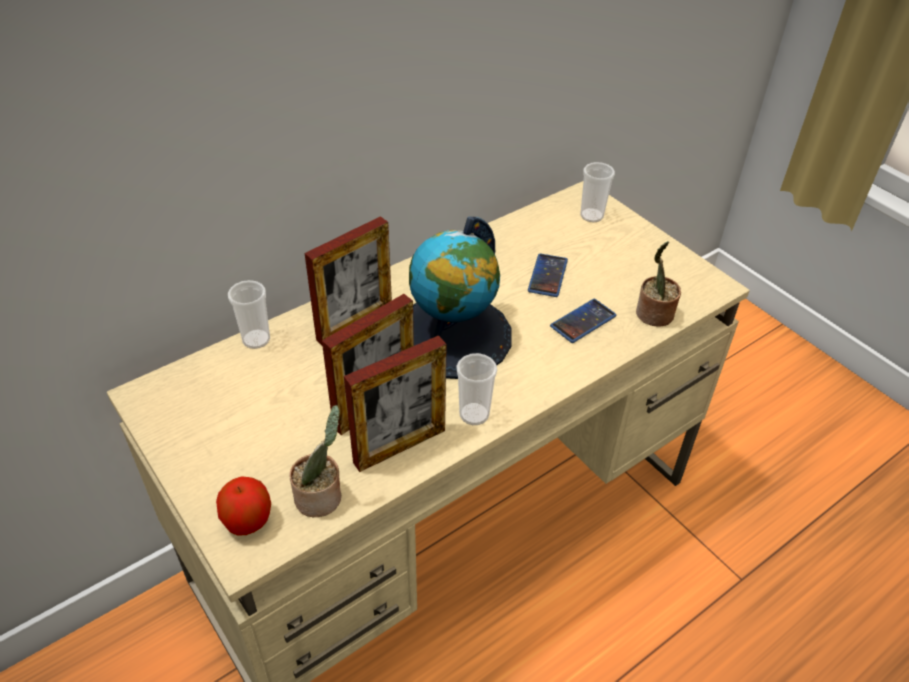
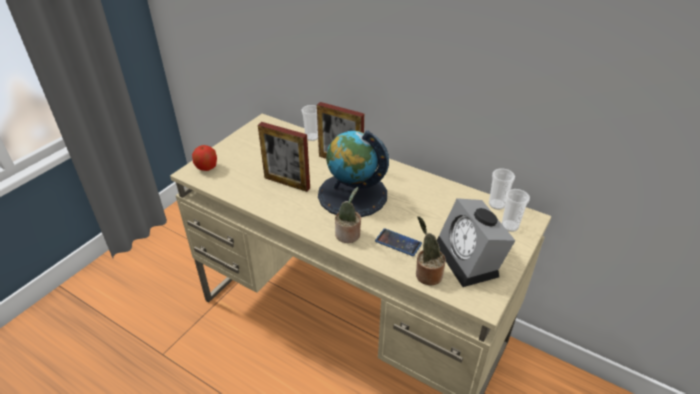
camera: 70 degrees right, 5 degrees down
(321, 497) = (226, 183): potted plant -> potted plant (348, 235)
(399, 446) = (265, 197): picture frame -> none
(474, 414) = (298, 216): cup -> cup (496, 204)
(547, 276) = (430, 219): phone -> none
(641, 270) = (470, 260): none -> alarm clock

